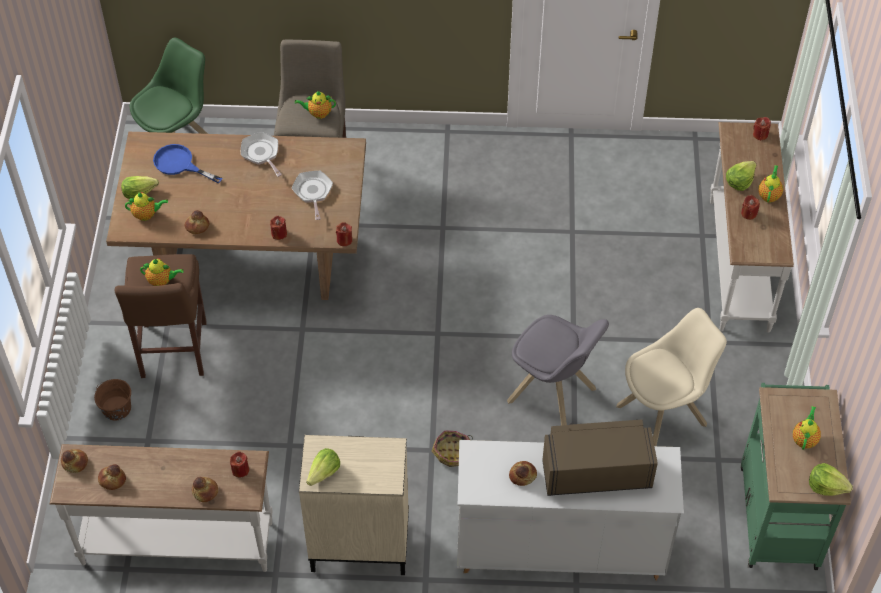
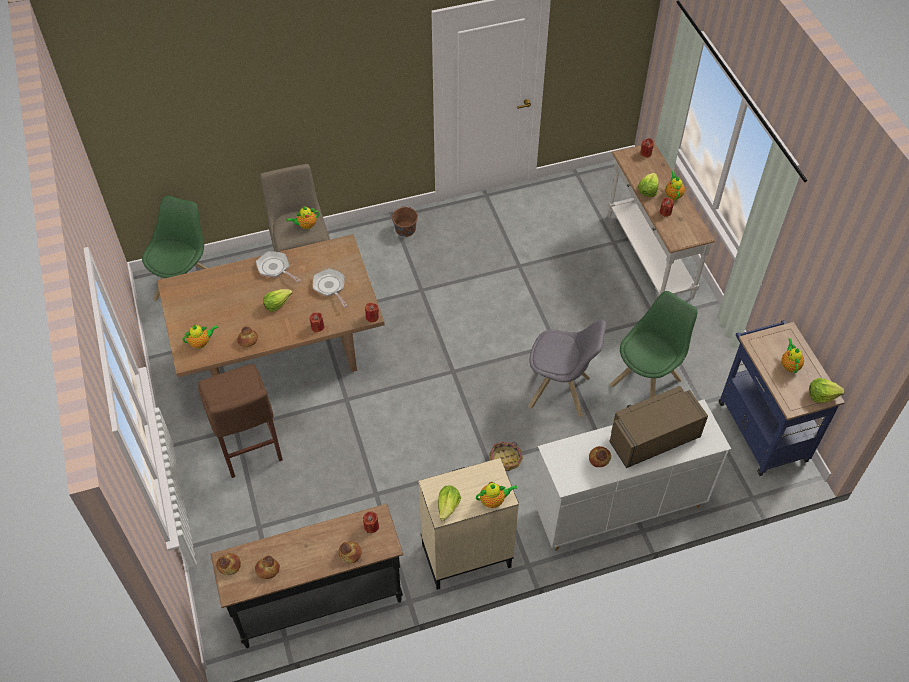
camera: 20 degrees left, 0 degrees up
(116, 408) = (221, 509): brown bucket -> brown bucket (405, 229)
(139, 192) = (187, 326): lettuce -> lettuce (277, 304)
(162, 281) = (236, 392): teapot -> teapot (494, 500)
(177, 541) = (318, 601): white console table -> black console table
(179, 164) = (211, 295): blue frying pan -> none
(662, 416) = (646, 382): beige chair -> green chair
(777, 513) = (760, 429): green cart -> blue cart

